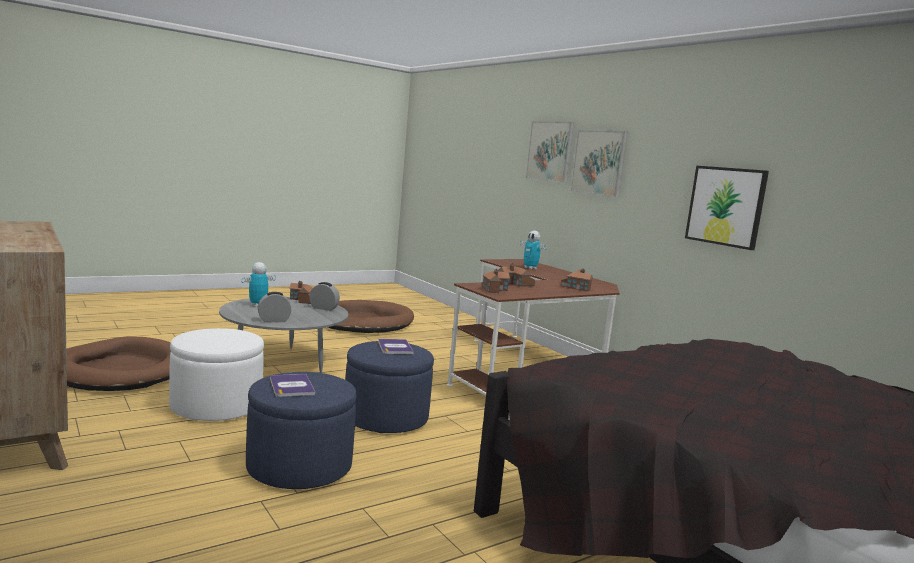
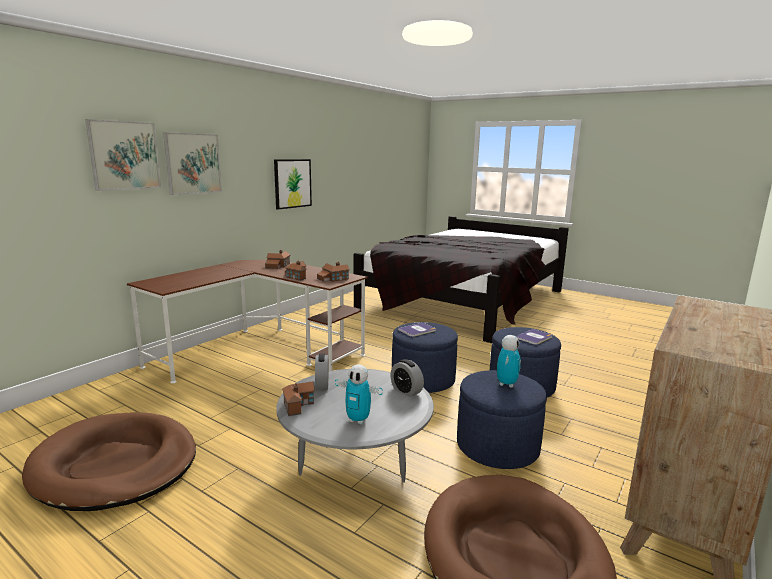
camera: 110 degrees left, 5 degrees up
(216, 406) = (497, 446): white ottoman -> blue ottoman
(530, 268) = (198, 278): toy robot -> toy robot (506, 384)

